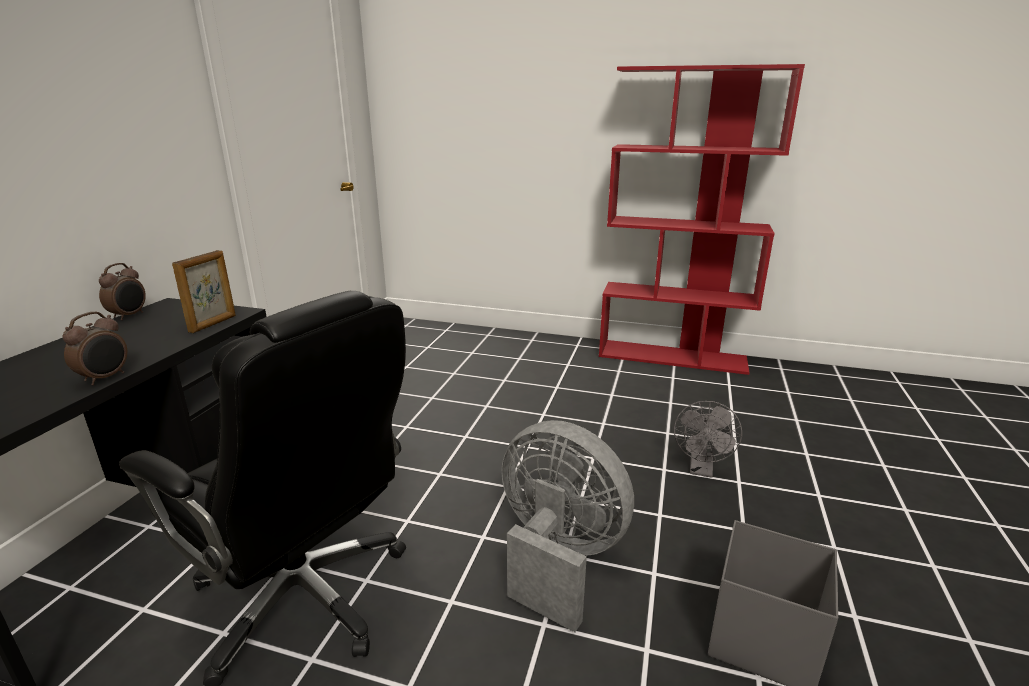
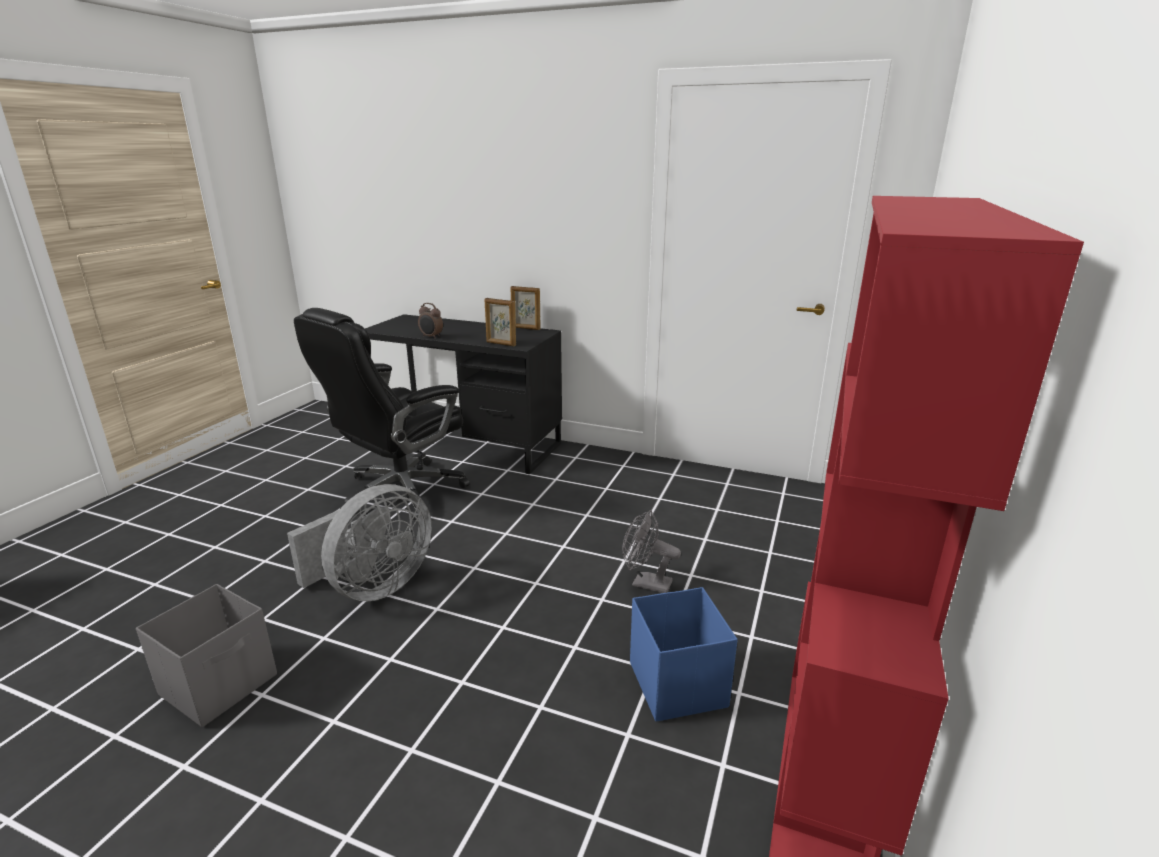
camera: 95 degrees right, 0 degrees up
(129, 316) = (525, 328): alarm clock -> picture frame
(621, 387) = (677, 683): none -> blue storage box
(701, 470) = (449, 718): grey fan -> grey fan (645, 583)

